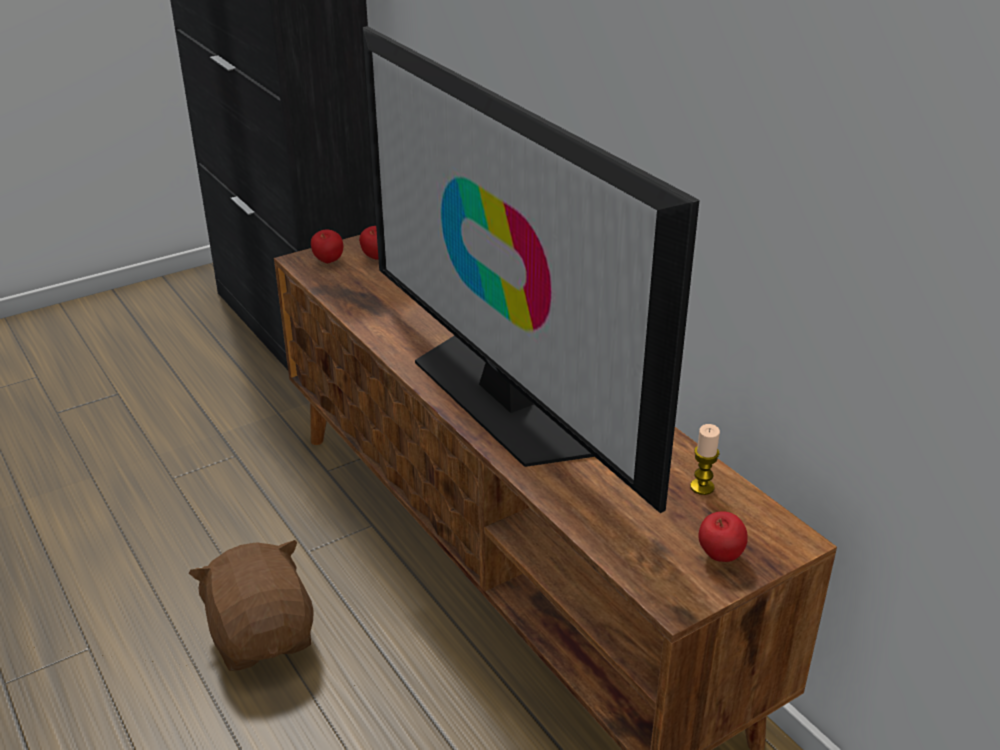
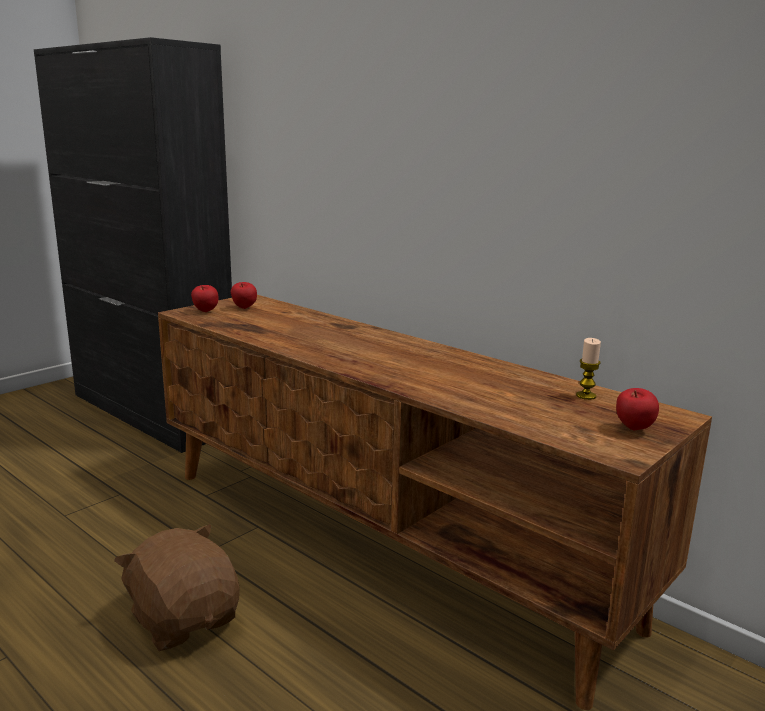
camera: 15 degrees left, 15 degrees down
(505, 398) = (396, 365): television -> none

